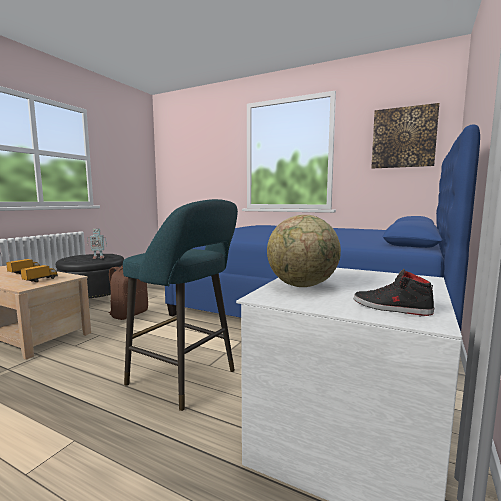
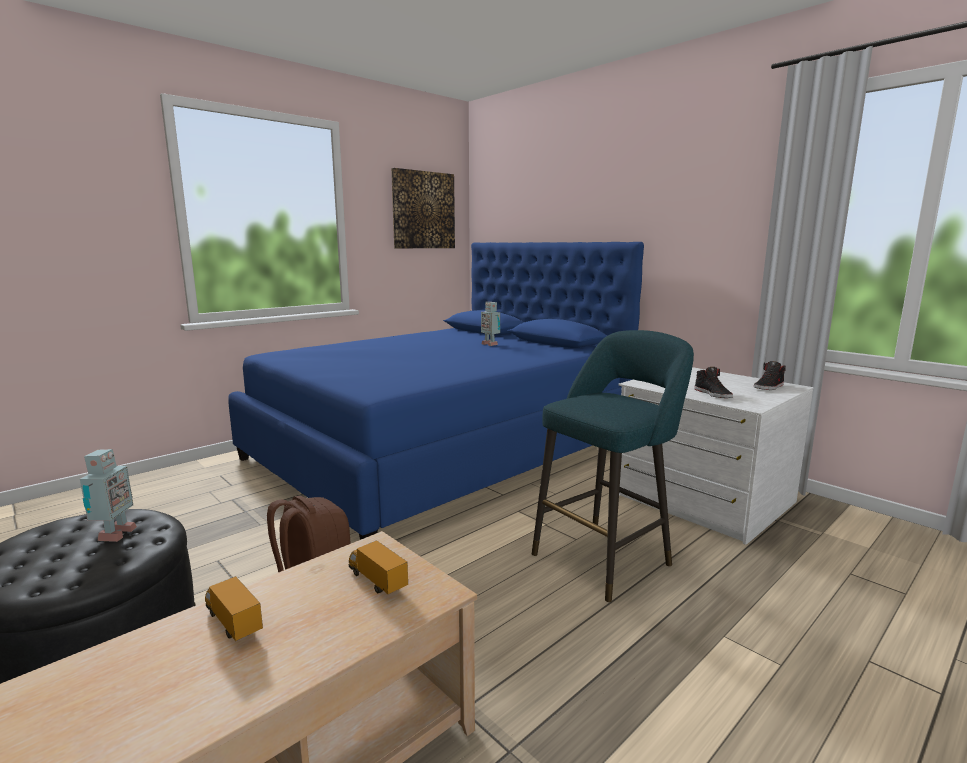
camera: 70 degrees left, 5 degrees up
(302, 286) = (713, 394): globe -> black shoe
(357, 236) = (490, 344): none -> toy robot

